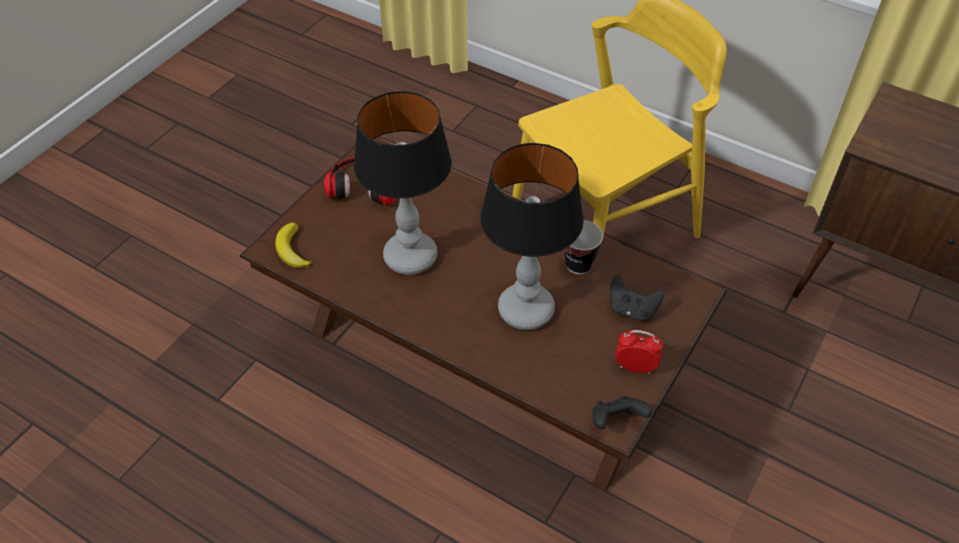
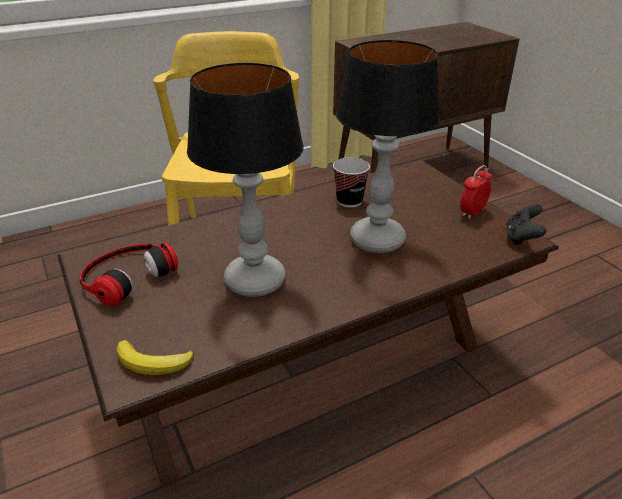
camera: 60 degrees left, 15 degrees down
(631, 310) = (415, 196): black game controller -> none

